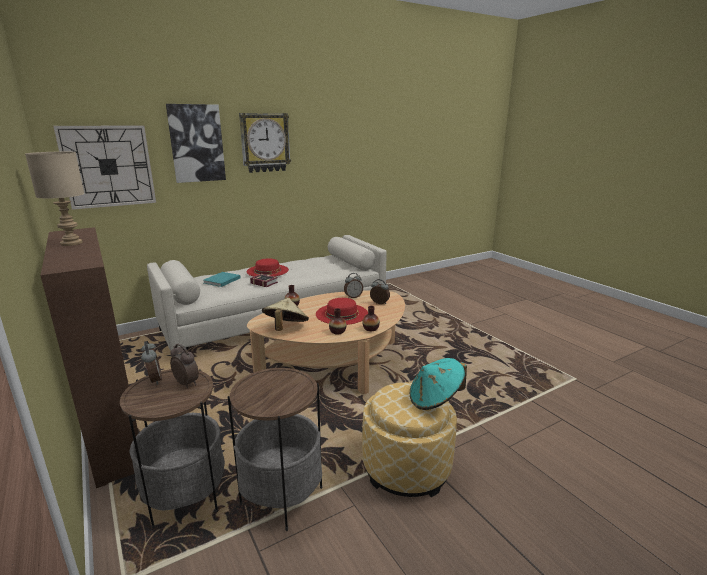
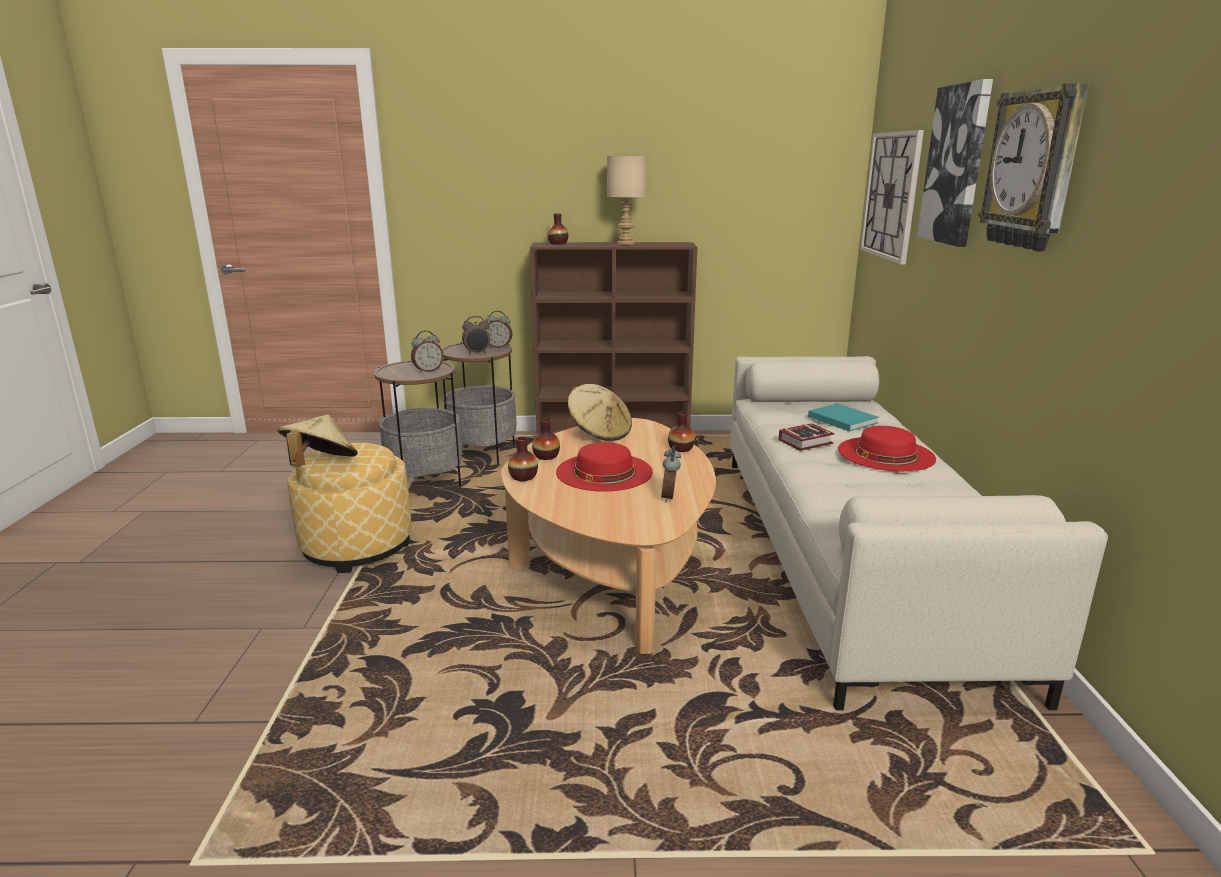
camera: 120 degrees right, 0 degrees up
(67, 262) = (558, 243): none -> vase
(379, 303) = (610, 510): alarm clock -> alarm clock (428, 371)
(435, 399) = (320, 465): turquoise hat -> beige hat

